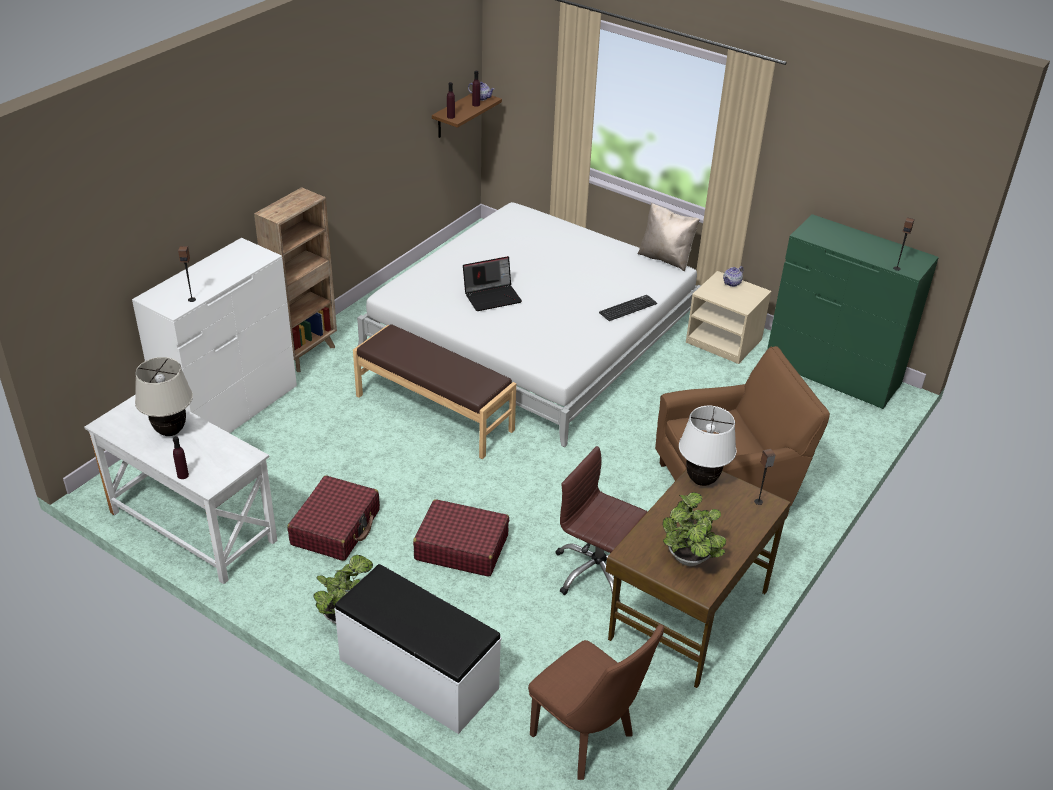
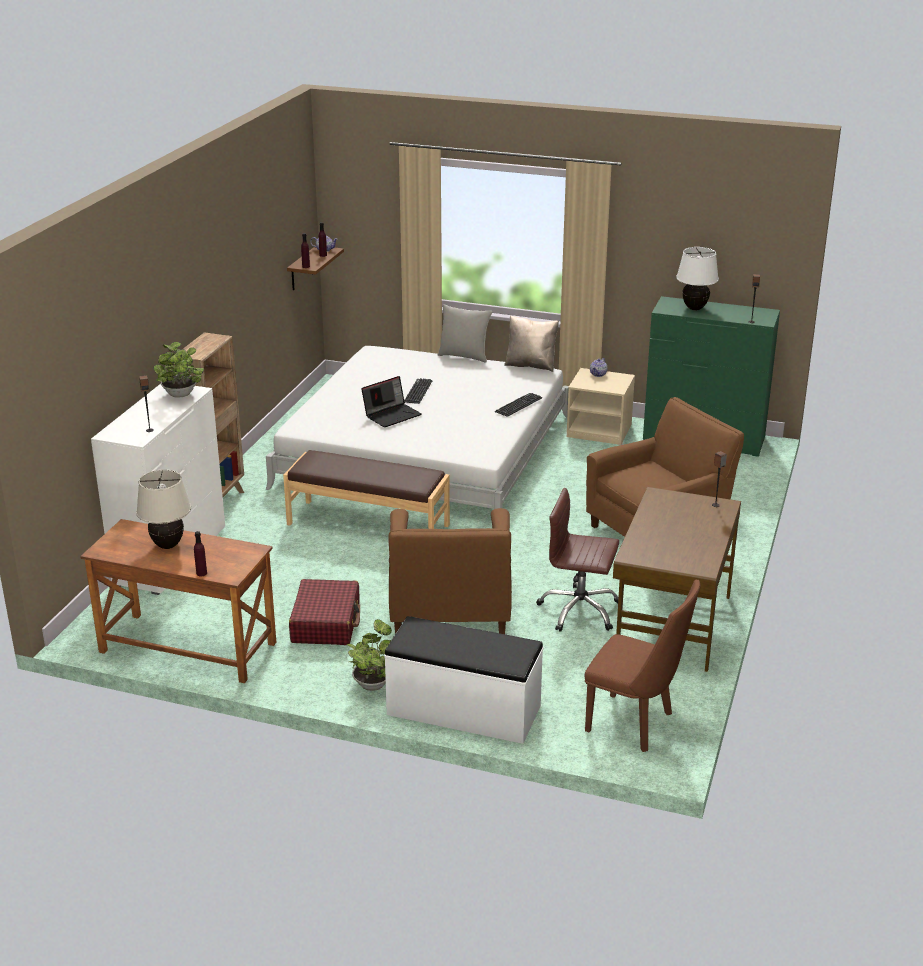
camera: 15 degrees left, 10 degrees down
(192, 527) = (187, 648): white desk -> brown desk
(461, 547) = (450, 616): red suitcase -> brown armchair
(533, 271) = (418, 391): none -> keyboard
(602, 234) = (464, 356): none -> grey pillow
(689, 560) = (682, 551): potted plant -> potted plant (181, 395)
(702, 480) = (661, 499): white table lamp -> white table lamp (695, 308)

